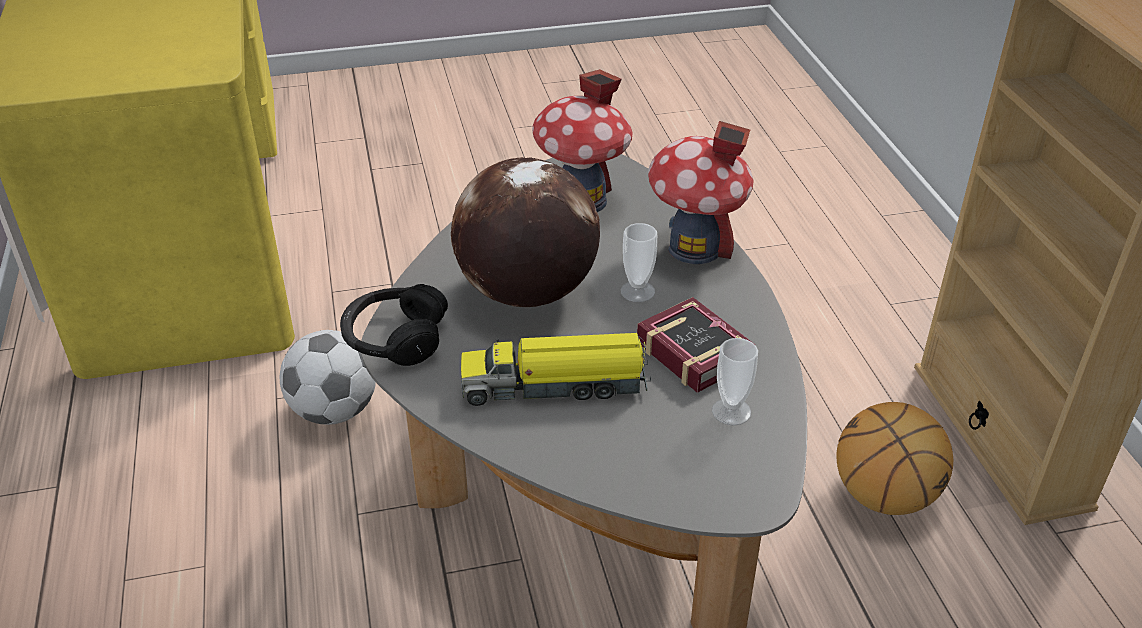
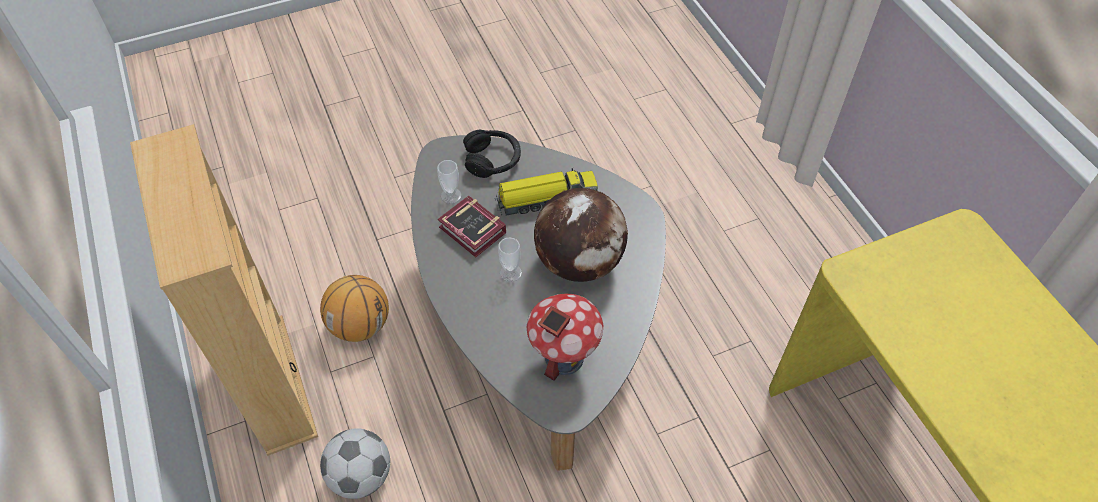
camera: 170 degrees right, 15 degrees up
(334, 411) = (708, 336): football -> football (361, 476)
(394, 338) = (645, 216): black headphones -> black headphones (492, 160)
(694, 248) = (476, 318): toy house -> none

